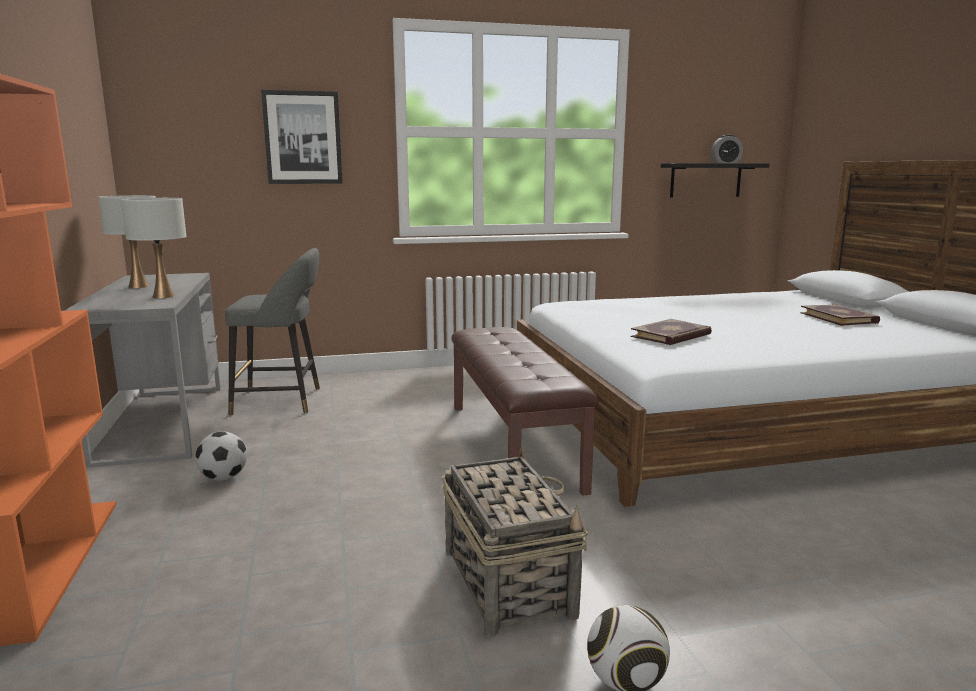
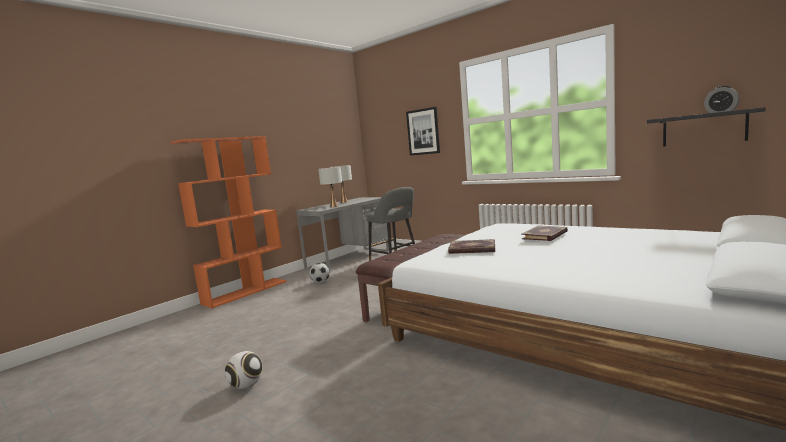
camera: 55 degrees right, 5 degrees down
(507, 581) = (298, 343): basket -> none
(839, 318) = (650, 257): book -> book (545, 235)

